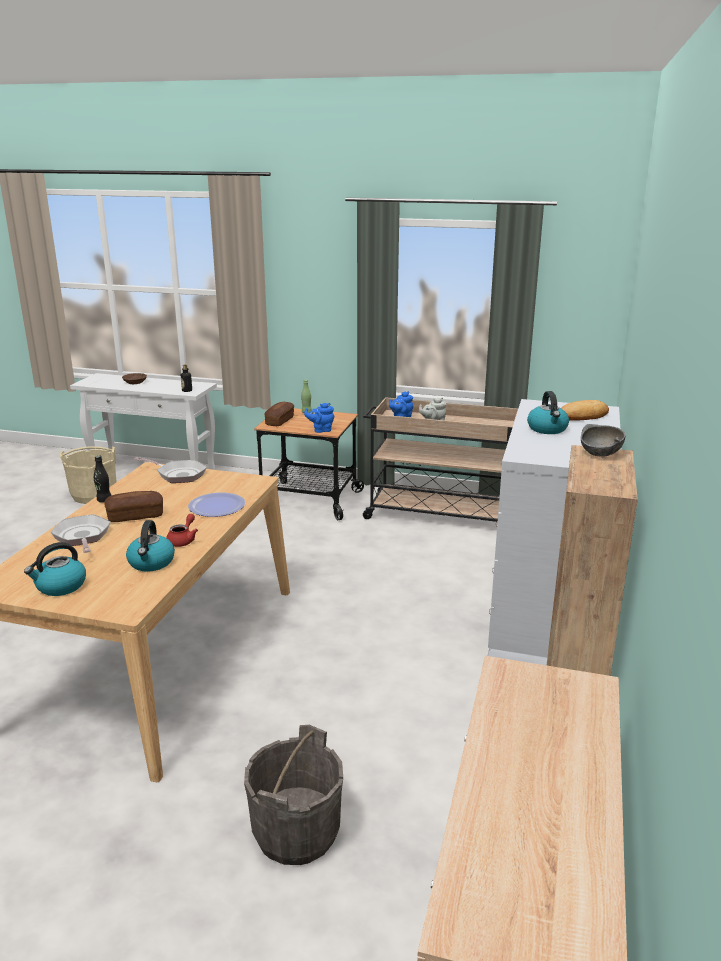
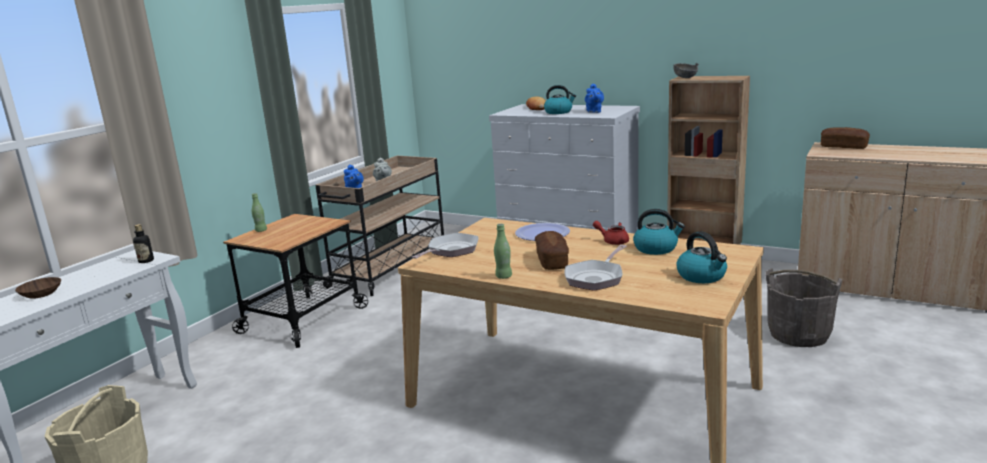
camera: 75 degrees left, 5 degrees down
(82, 537) = (596, 278): frying pan -> frying pan turned 45 degrees counterclockwise
(104, 500) = (503, 276): black bottle -> green bottle
(280, 421) = (274, 240): bread -> bread (843, 147)
(321, 430) = (325, 225): blue teapot -> blue teapot (594, 111)

